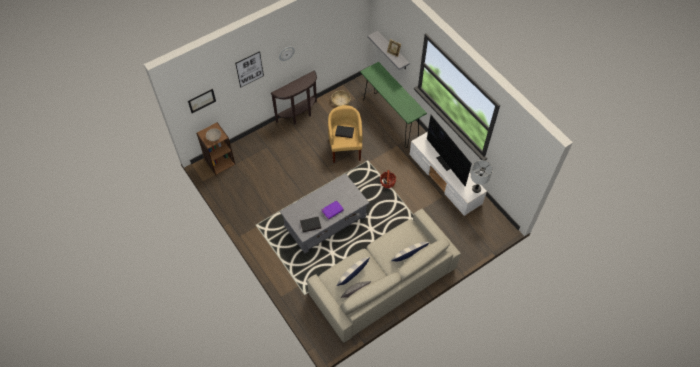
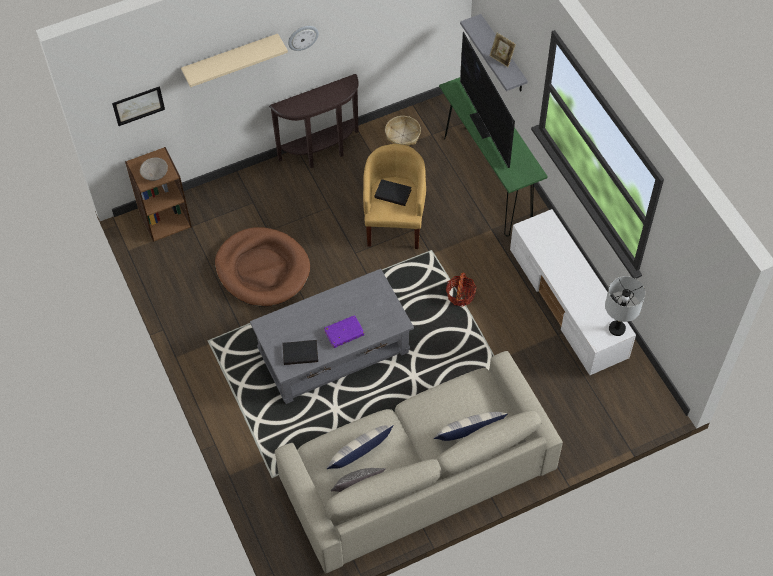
camera: 10 degrees right, 0 degrees up
(249, 69) = (231, 59): picture -> beige shelf
(278, 182) = (262, 269): none -> brown dog bed
(445, 162) = (569, 272): television -> television (484, 124)

